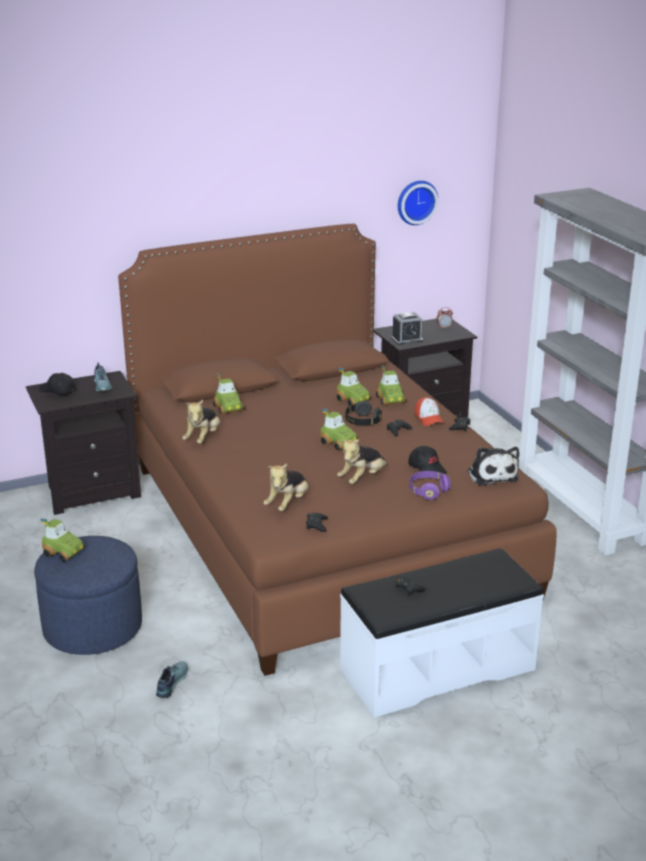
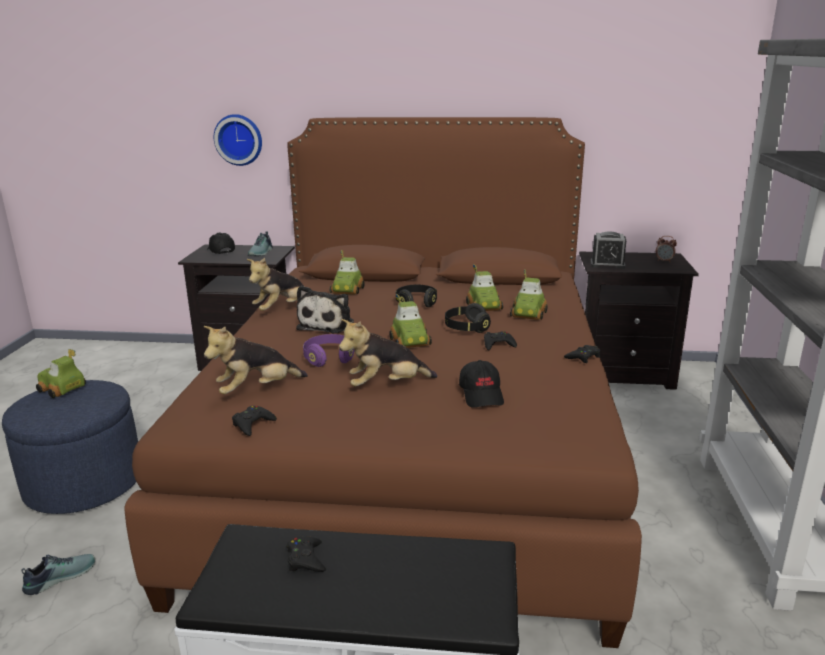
camera: 30 degrees right, 5 degrees down
(64, 552) = (61, 389): toy car -> toy car turned 150 degrees clockwise
(300, 408) = (416, 303): none -> black headphones
(416, 201) = (648, 104): wall clock -> wall clock (239, 139)
(428, 491) = (447, 422): purple headphones -> purple headphones (329, 358)
(429, 419) = (551, 341): cap -> none
(491, 474) = (565, 424): plush toy -> plush toy (328, 324)

